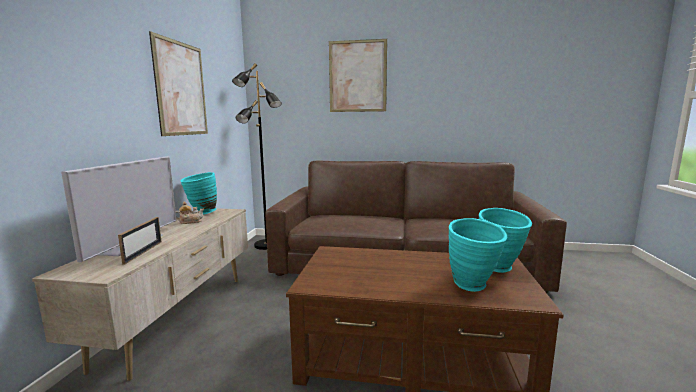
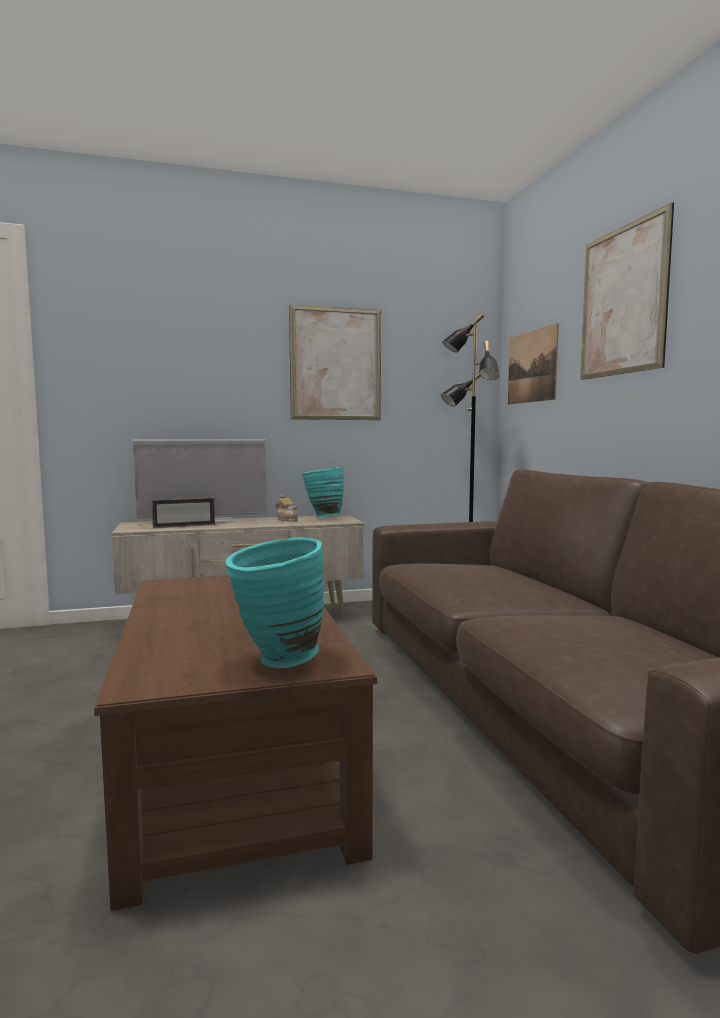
camera: 65 degrees right, 5 degrees down
(284, 100) = (532, 366): none -> picture
(473, 288) = (181, 647): turquoise vase -> none

